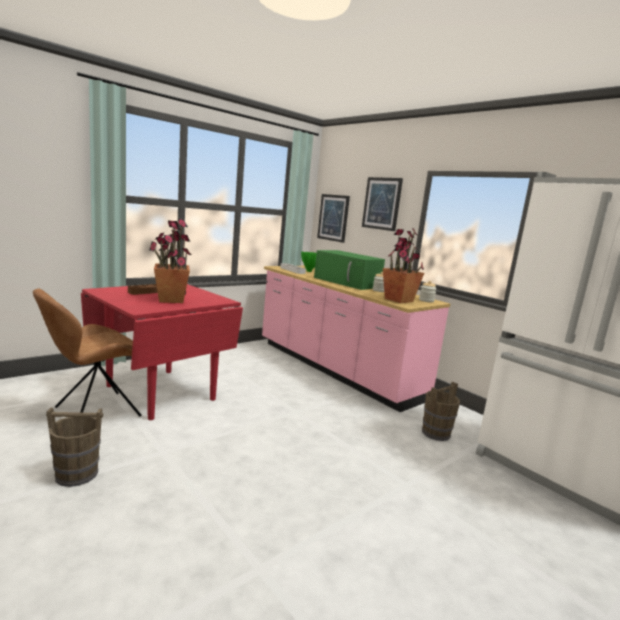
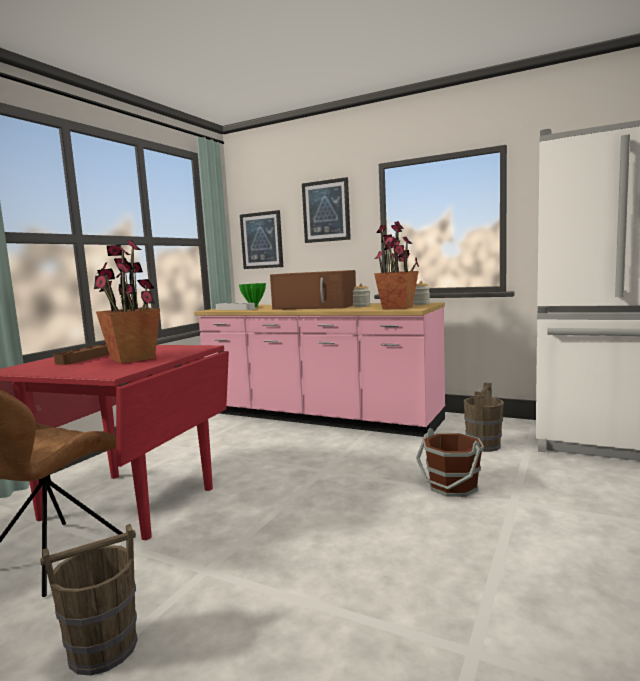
camera: 20 degrees left, 5 degrees down
(347, 282) = (316, 307): green microwave -> brown microwave
(373, 456) = (452, 486): none -> brown bucket

